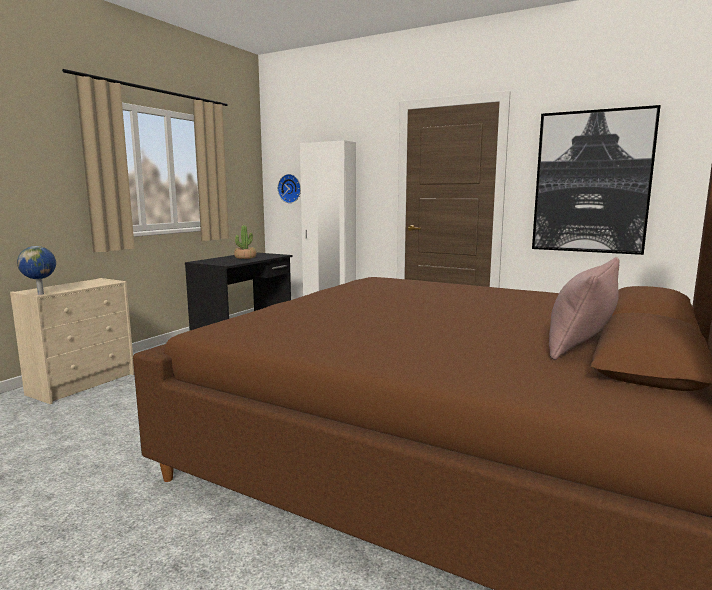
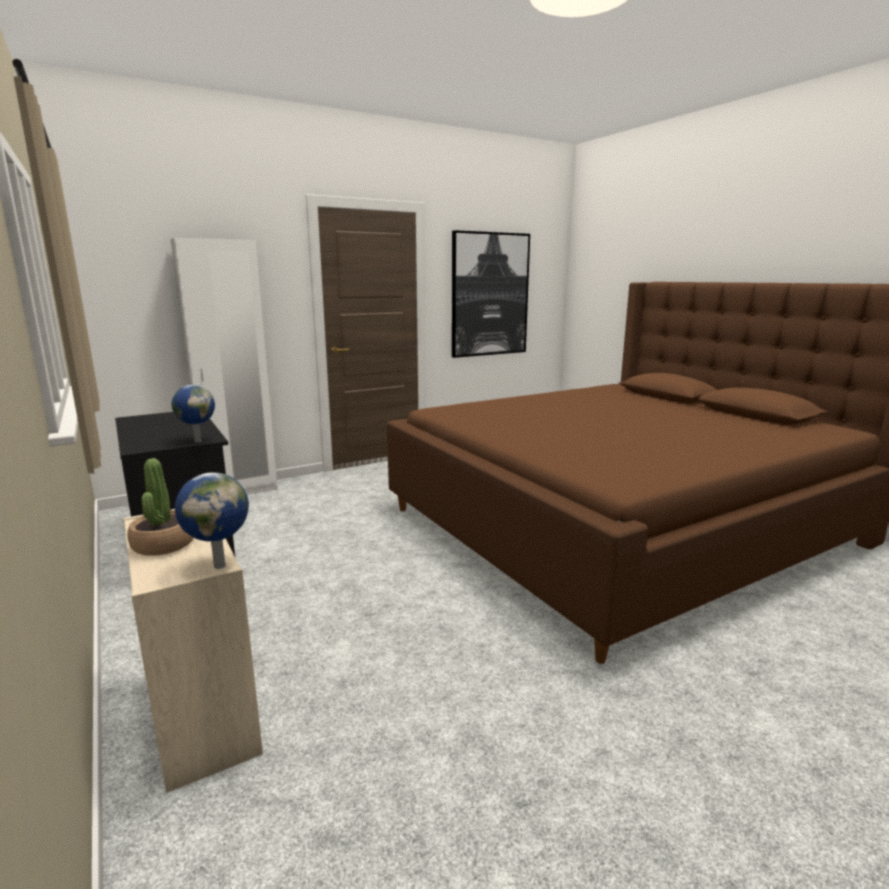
camera: 60 degrees left, 5 degrees up
(220, 264) = (198, 441): none -> globe
(245, 257) = (168, 426): potted plant -> potted plant (163, 544)
(290, 188) = (128, 307): wall clock -> none
(581, 341) = (710, 413): pink pillow -> none

